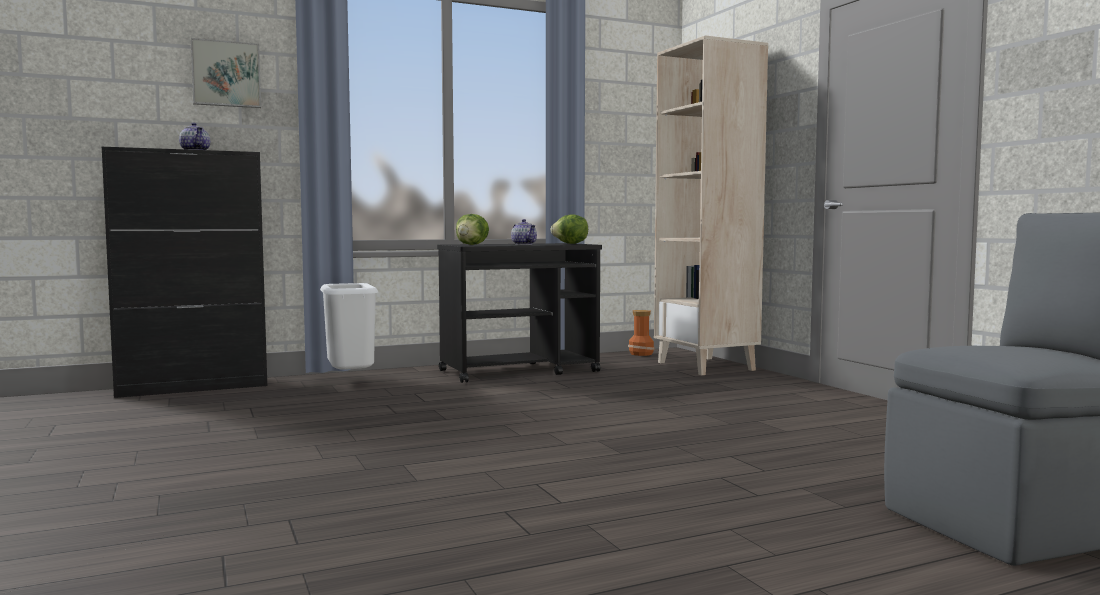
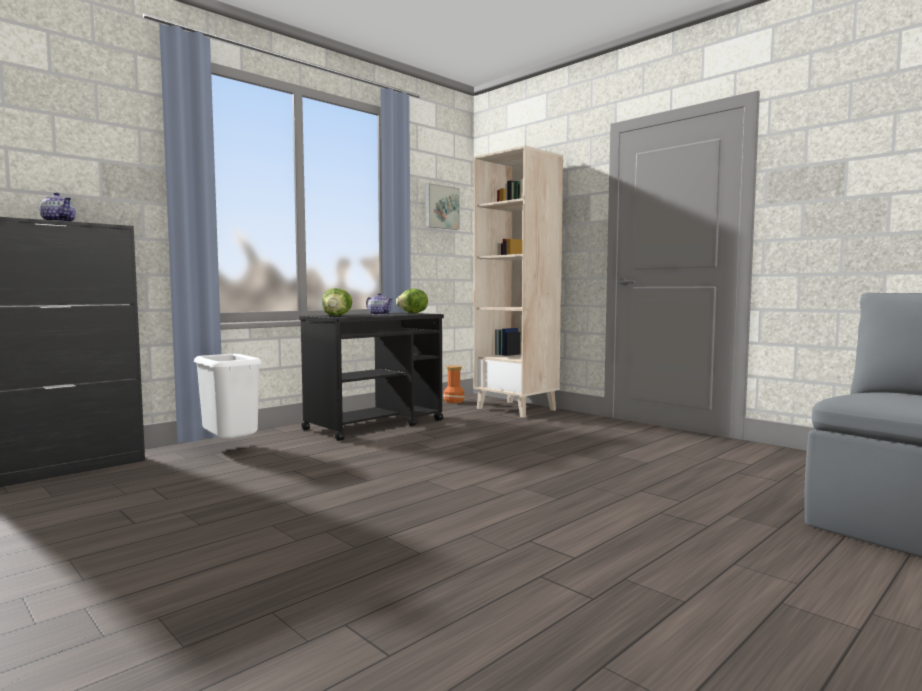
camera: 20 degrees left, 0 degrees up
(226, 74) = (85, 144): picture -> picture (441, 207)

